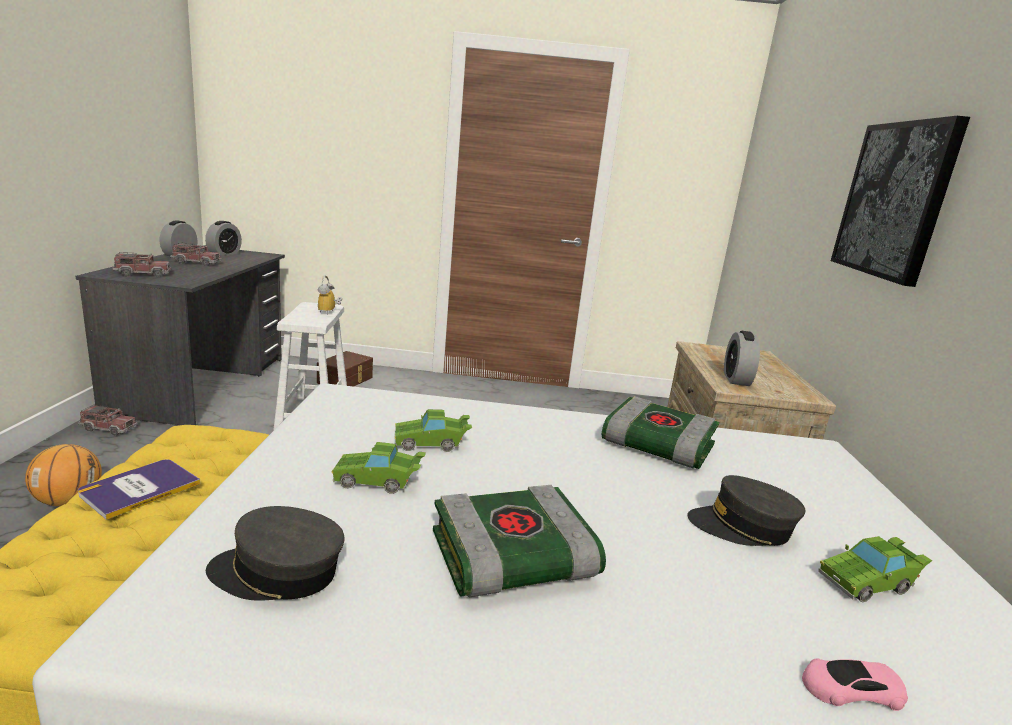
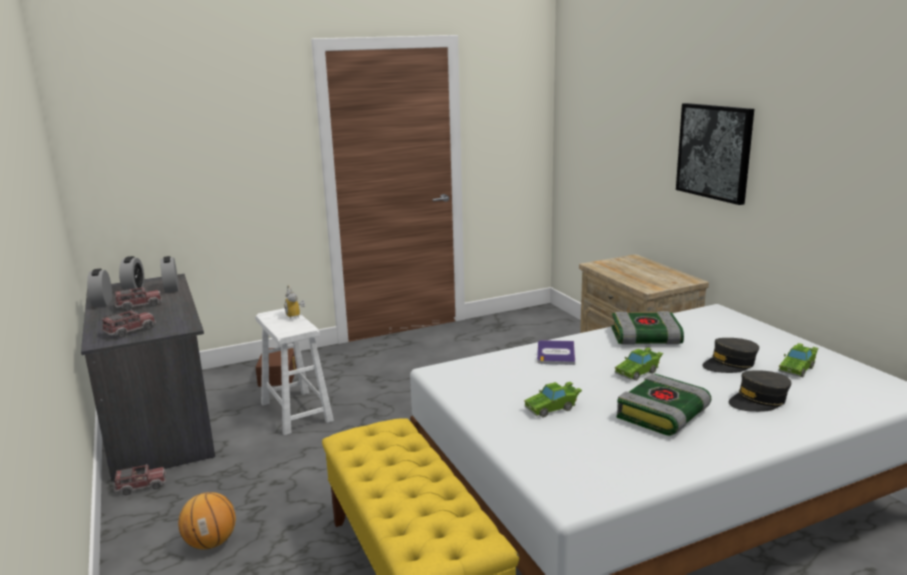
camera: 25 degrees left, 0 degrees up
(140, 489) = (392, 474): book -> book (556, 353)
(277, 573) = (584, 460): grey cap -> grey cap (758, 401)
(431, 443) = (541, 380): green toy car -> green toy car (638, 372)
(736, 379) = (645, 281): alarm clock -> alarm clock (171, 288)
(850, 689) = (827, 408): pink toy car -> none

